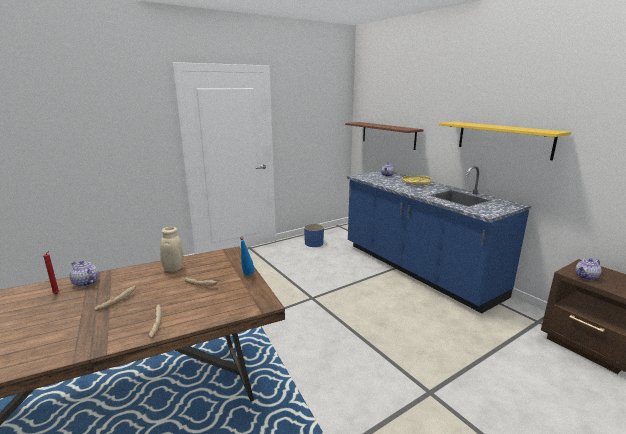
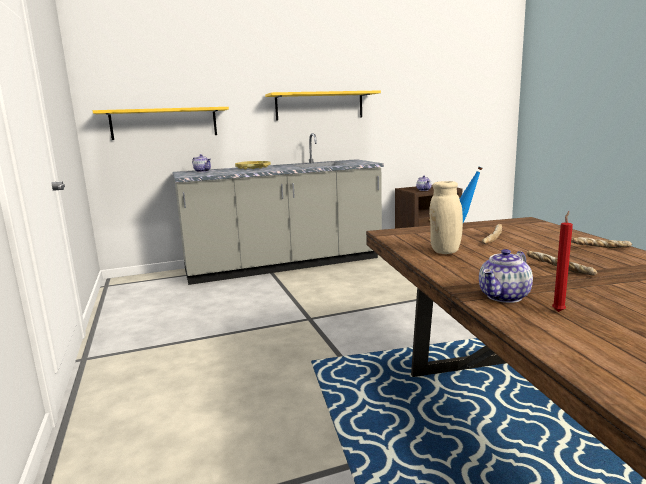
camera: 75 degrees left, 5 degrees down
(313, 243) = (144, 306): blue planter -> none
(388, 135) = (164, 123): brown shelf -> yellow shelf
(417, 269) = (284, 265): blue counter -> grey counter

